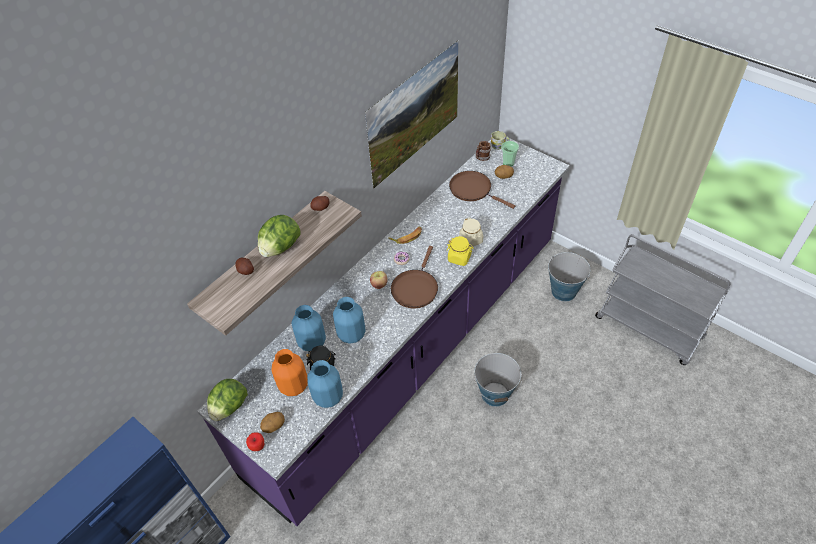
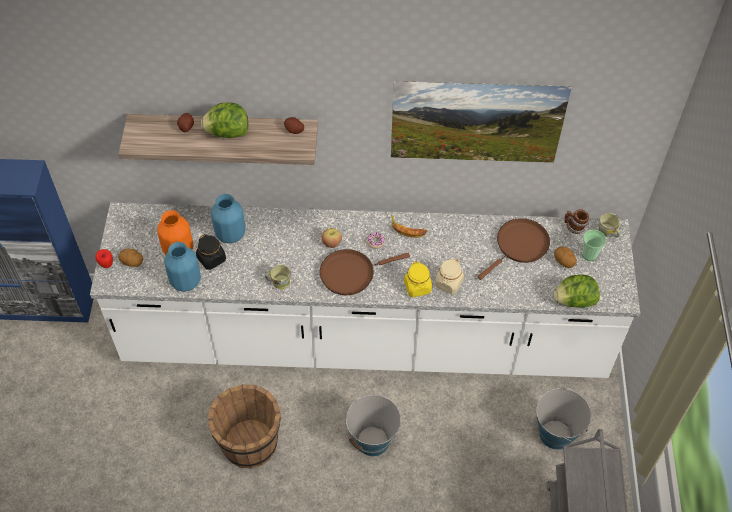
camera: 50 degrees right, 5 degrees up
(229, 407) = (128, 221): lettuce -> lettuce (574, 301)
(352, 334) = (261, 257): blue vase -> none
(384, 335) = (278, 282): none -> mug
(413, 351) = (365, 339): purple counter -> white counter
(437, 476) = (249, 443): none -> brown bucket
(473, 189) = (520, 246): brown frying pan -> brown frying pan turned 45 degrees clockwise

